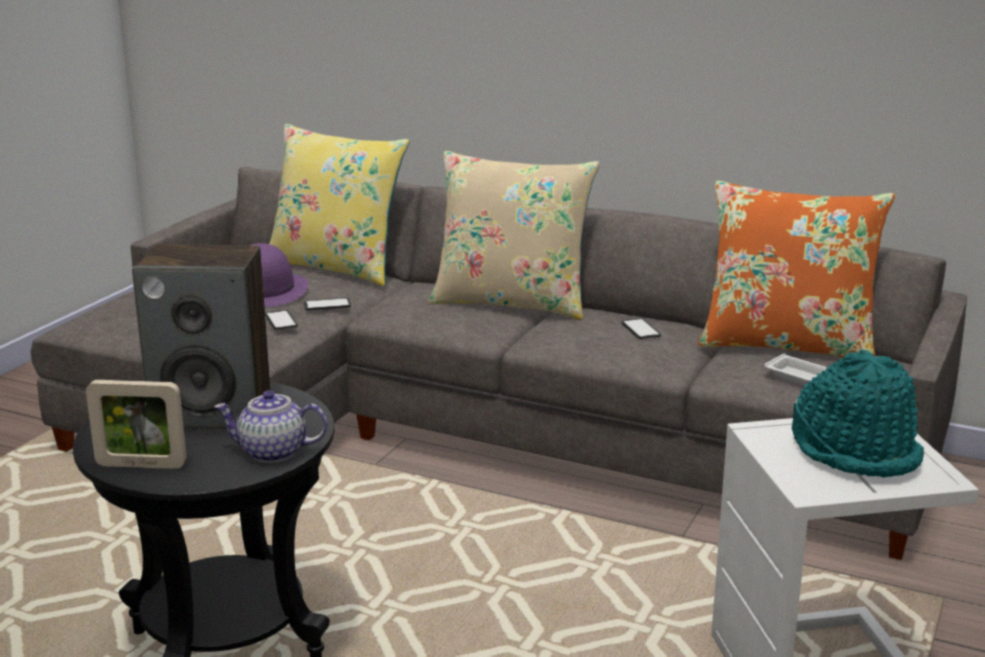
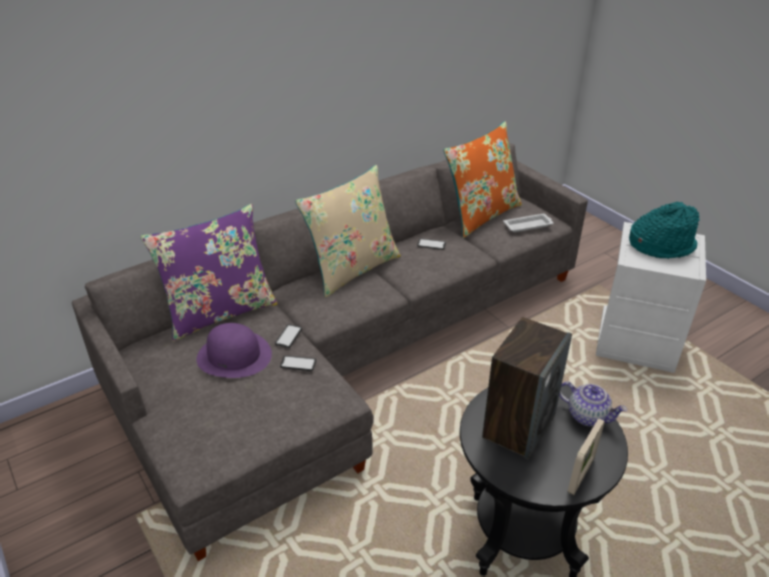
camera: 60 degrees left, 15 degrees up
(272, 452) = (588, 416): teapot -> teapot turned 90 degrees counterclockwise
(336, 267) = (220, 312): yellow pillow -> purple pillow

